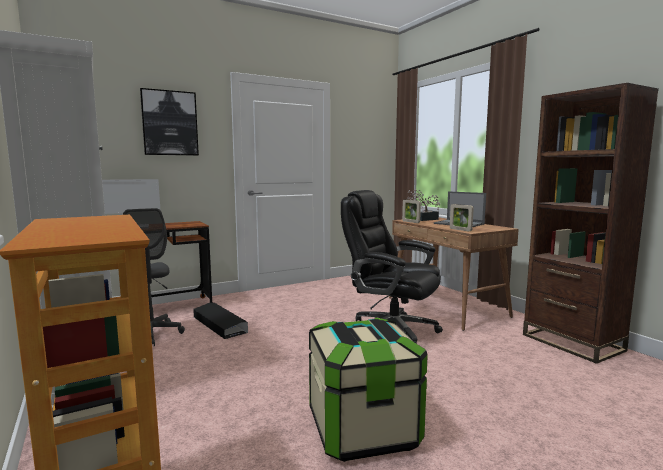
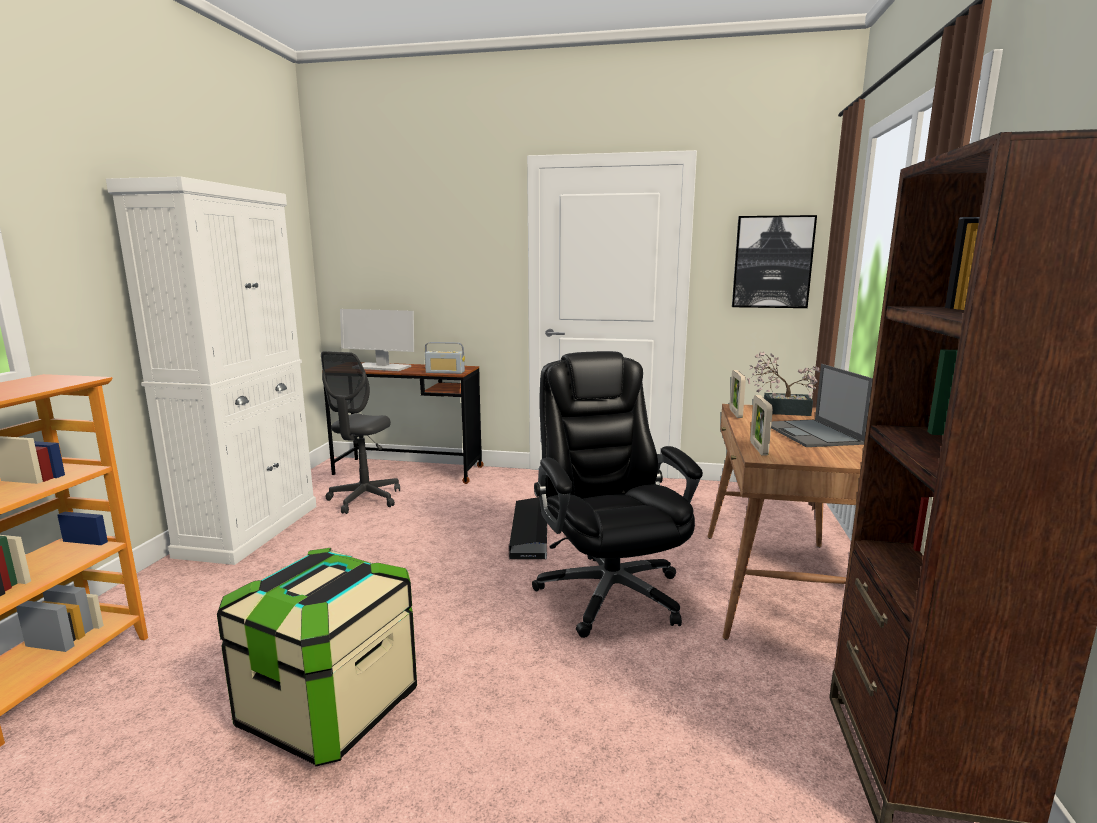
camera: 40 degrees right, 5 degrees up
(170, 123) = (446, 236): picture -> picture (772, 262)
(189, 225) = (445, 372): none -> radio
(219, 324) = (437, 508): black storage box -> black storage box (530, 534)

